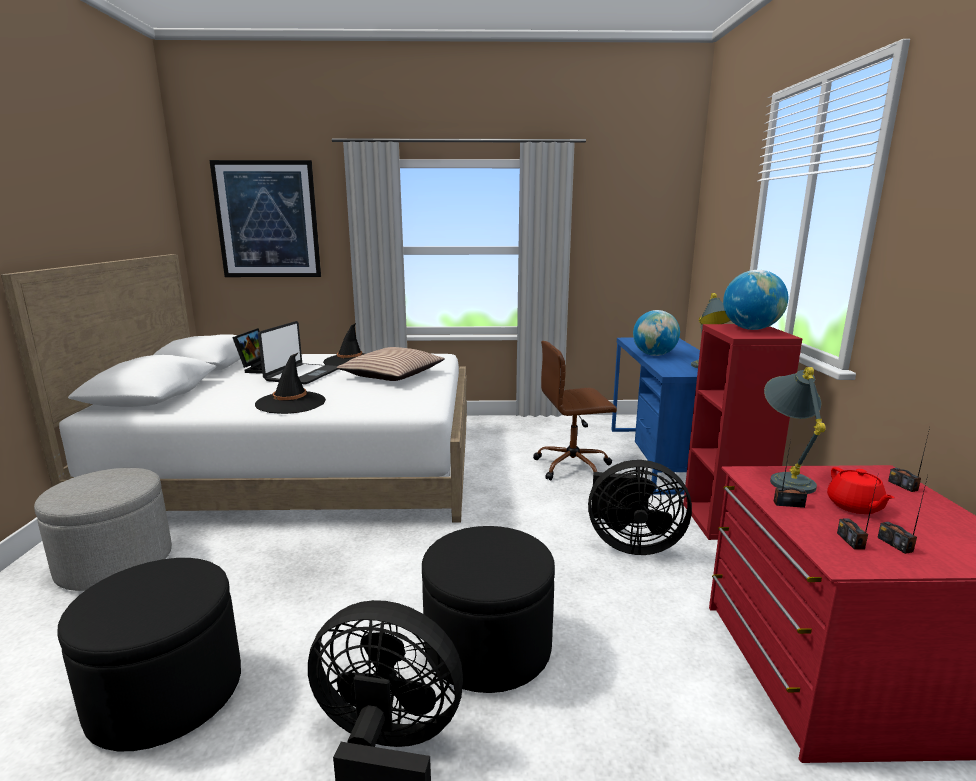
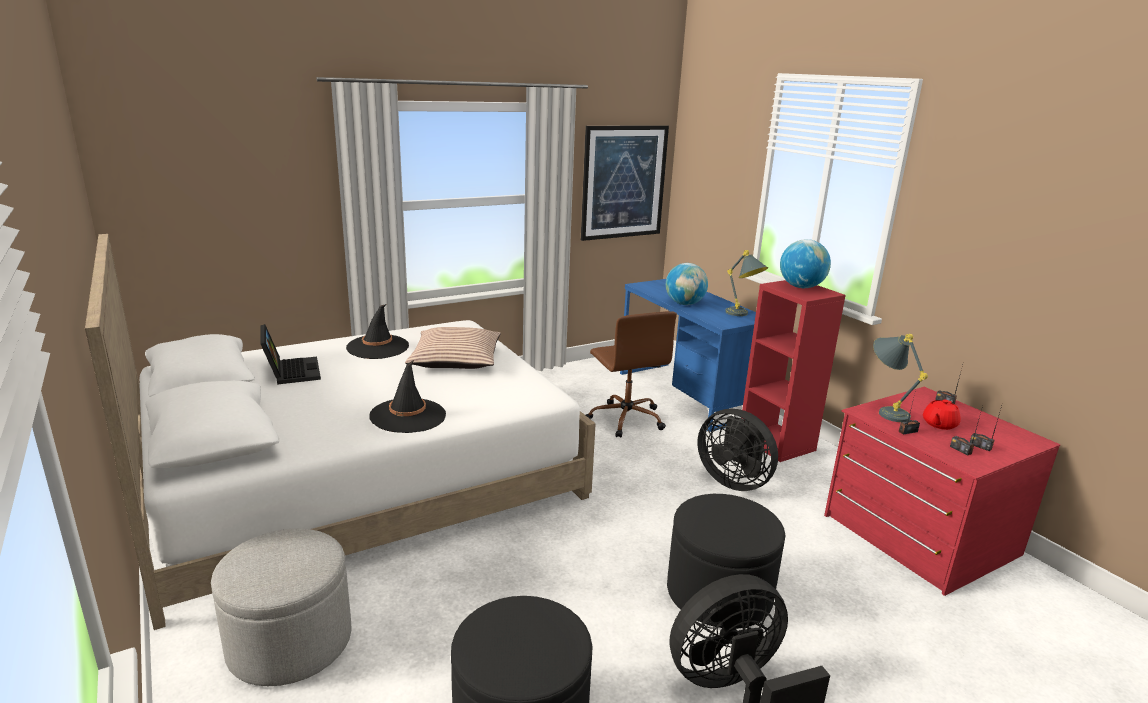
camera: 30 degrees left, 5 degrees up
(267, 220) = (222, 177): picture -> picture (623, 182)
(302, 375) = (355, 376): laptop -> none
(573, 467) = (625, 419): brown office chair -> brown office chair turned 75 degrees counterclockwise
(630, 544) = (734, 480): black fan -> black fan turned 60 degrees clockwise
(855, 506) = (939, 424): red teapot -> red teapot turned 75 degrees clockwise

